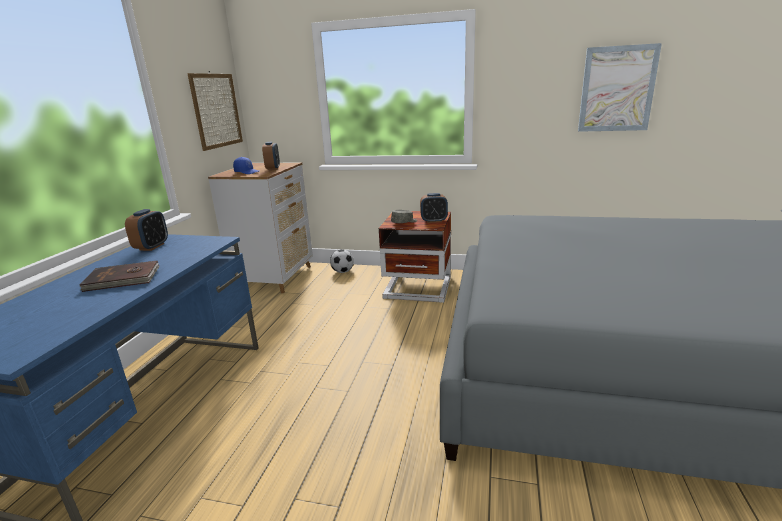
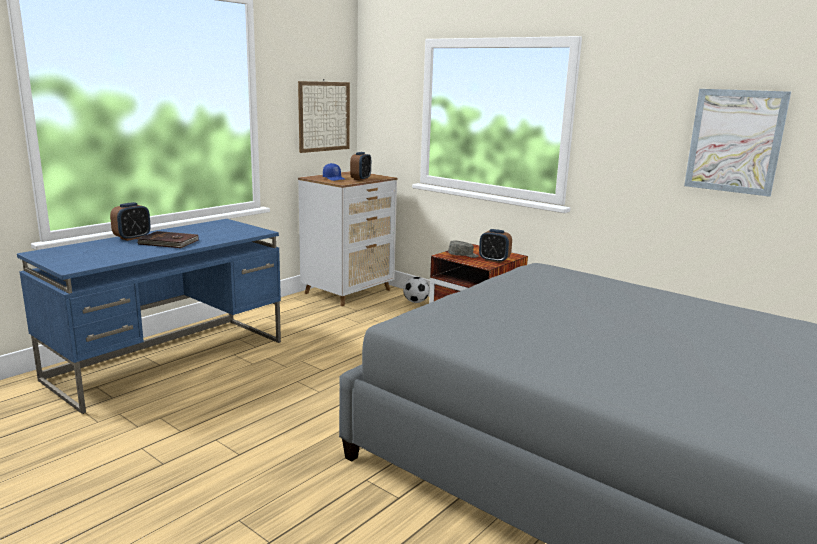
camera: 25 degrees right, 5 degrees down
(152, 247) = (211, 226): alarm clock -> alarm clock (132, 238)

